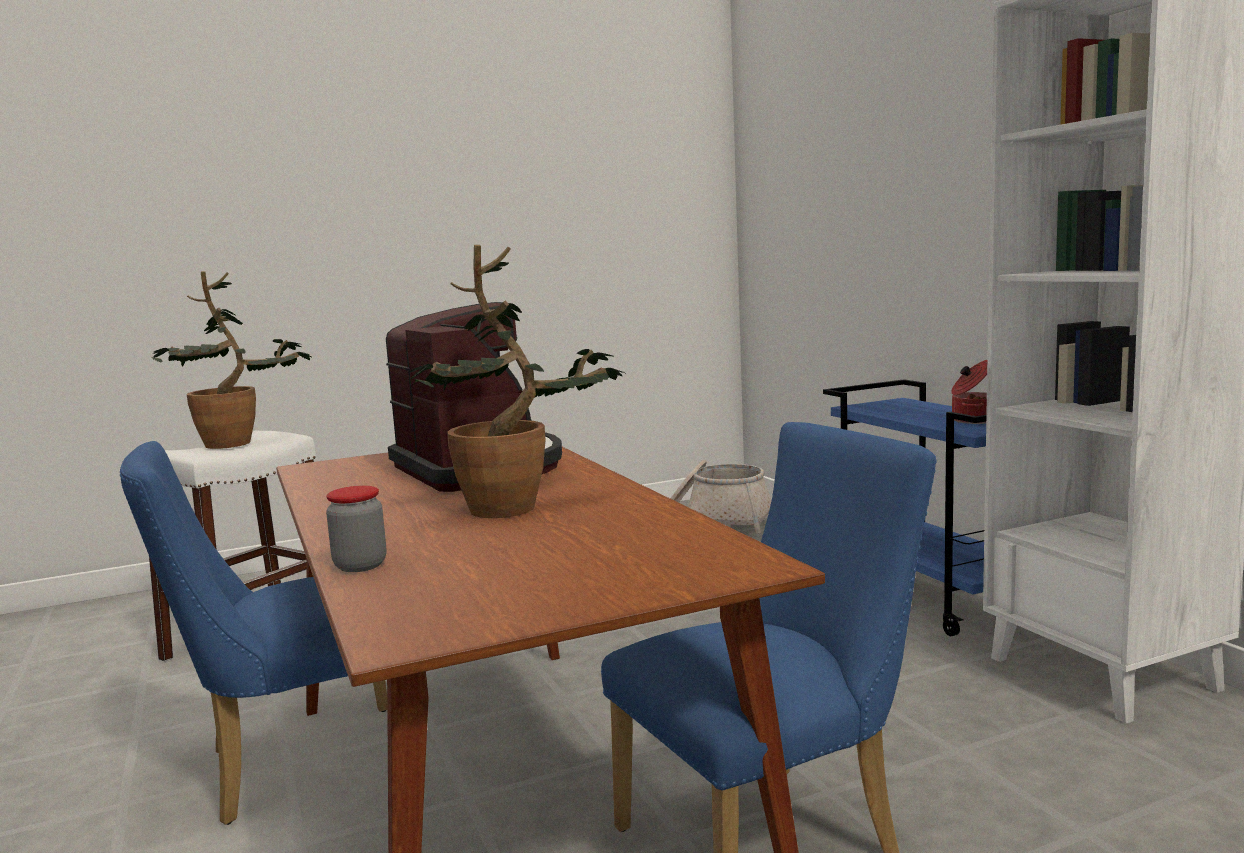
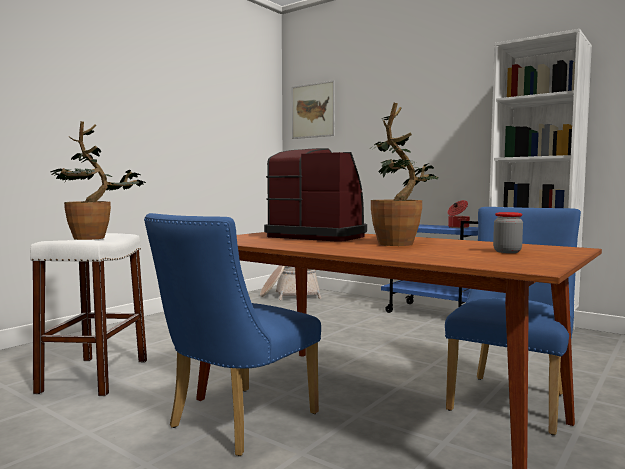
camera: 30 degrees left, 5 degrees down
(360, 565) = (410, 258): jar -> jar (507, 251)
(774, 158) = (313, 110): none -> picture

